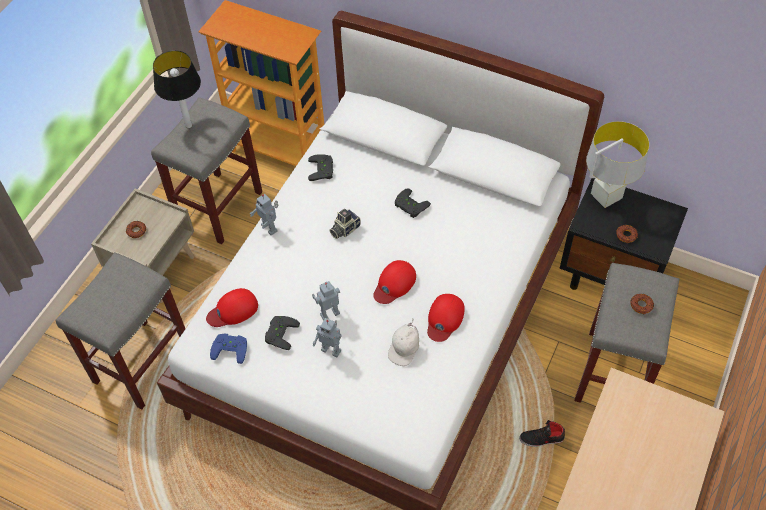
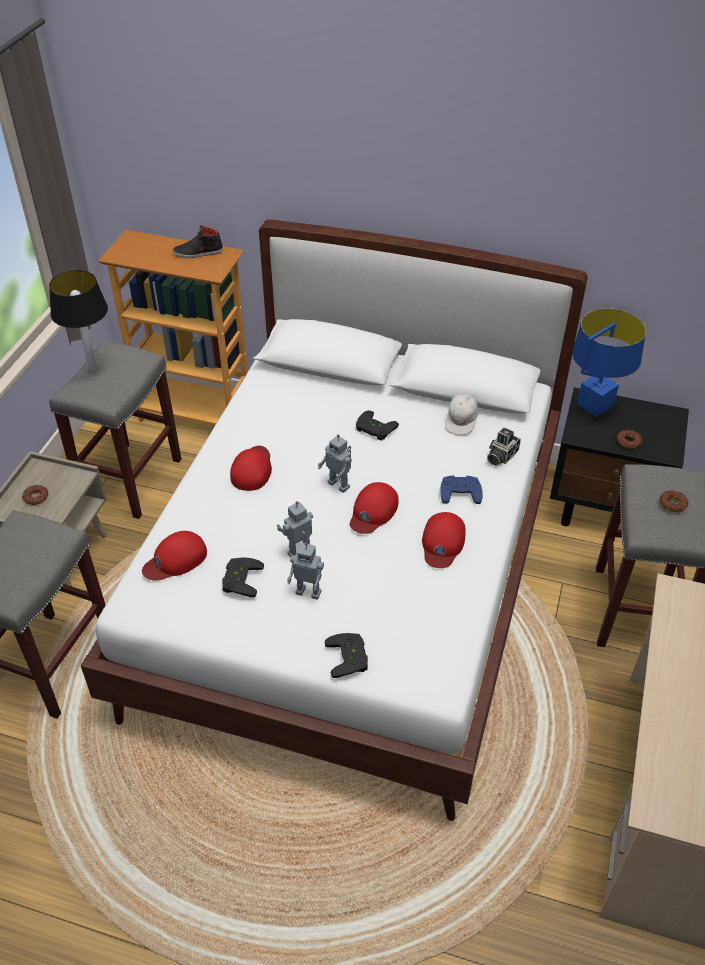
camera: 10 degrees left, 10 degrees down
(231, 347) = (179, 602): blue game controller -> blue game controller (460, 490)
(270, 227) = (208, 466): toy robot -> toy robot (339, 484)
(304, 234) = (252, 469): none -> red cap
(323, 170) = (263, 401): black game controller -> black game controller (350, 657)
(344, 229) = (300, 459): camera -> camera (500, 456)
(405, 349) = (401, 581): white cap -> white cap (461, 422)
(541, 439) = (569, 694): black shoe -> black shoe (198, 253)
(605, 197) = (594, 406): grey table lamp -> blue table lamp

